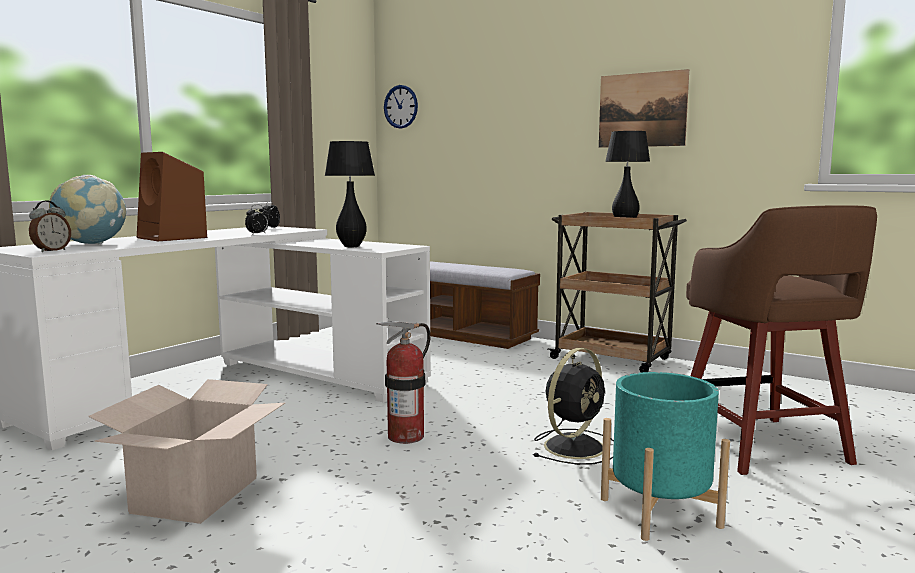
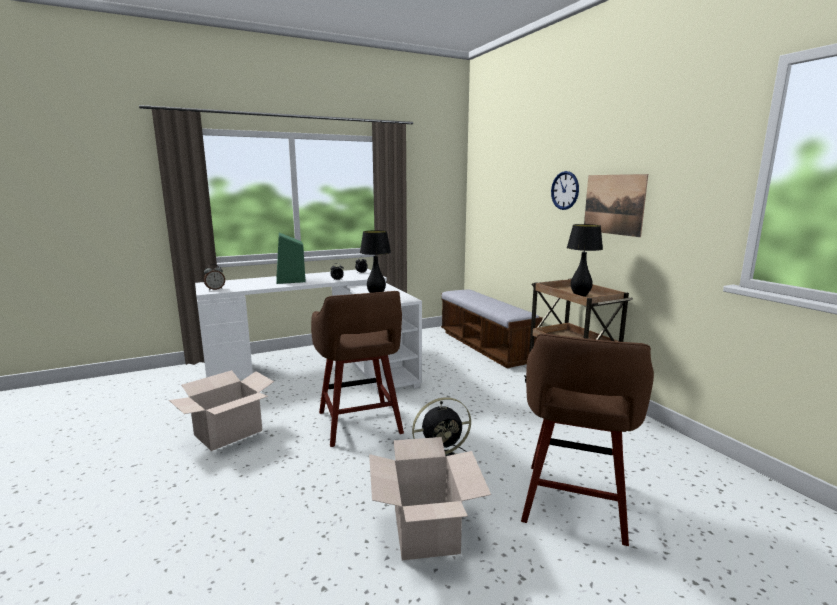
camera: 30 degrees right, 5 degrees up
(91, 244) = (245, 283): globe -> none
(173, 238) = (291, 280): brown speaker -> green speaker
(401, 106) = (478, 186): wall clock -> wall clock (565, 190)
(406, 436) = (360, 424): fire extinguisher -> brown stool
(659, 512) = (424, 529): turquoise planter -> cardboard box

